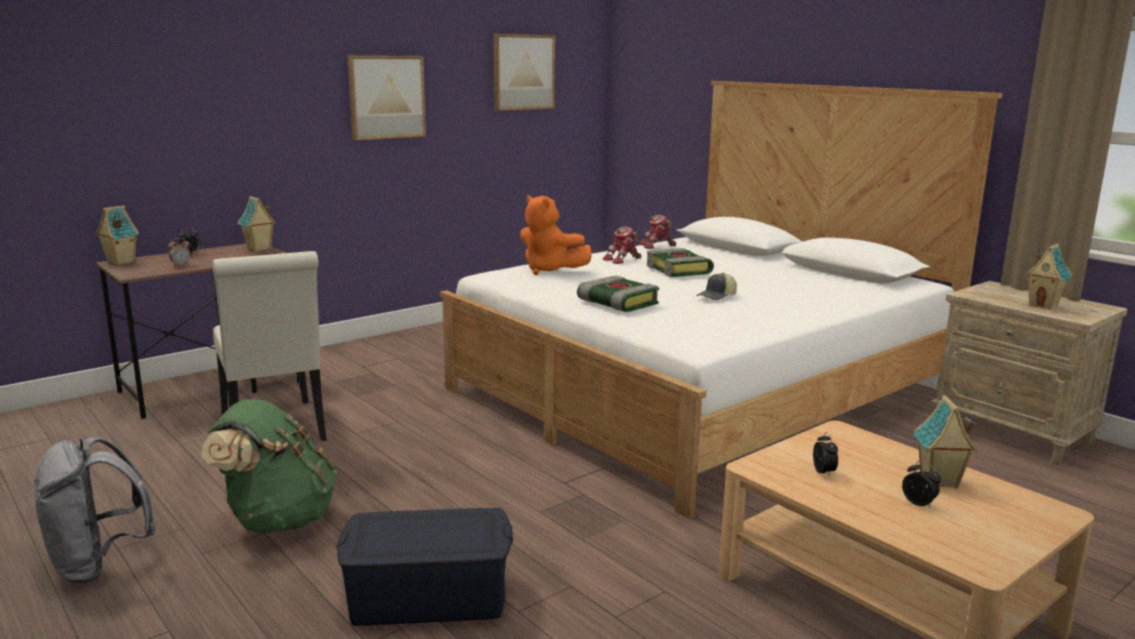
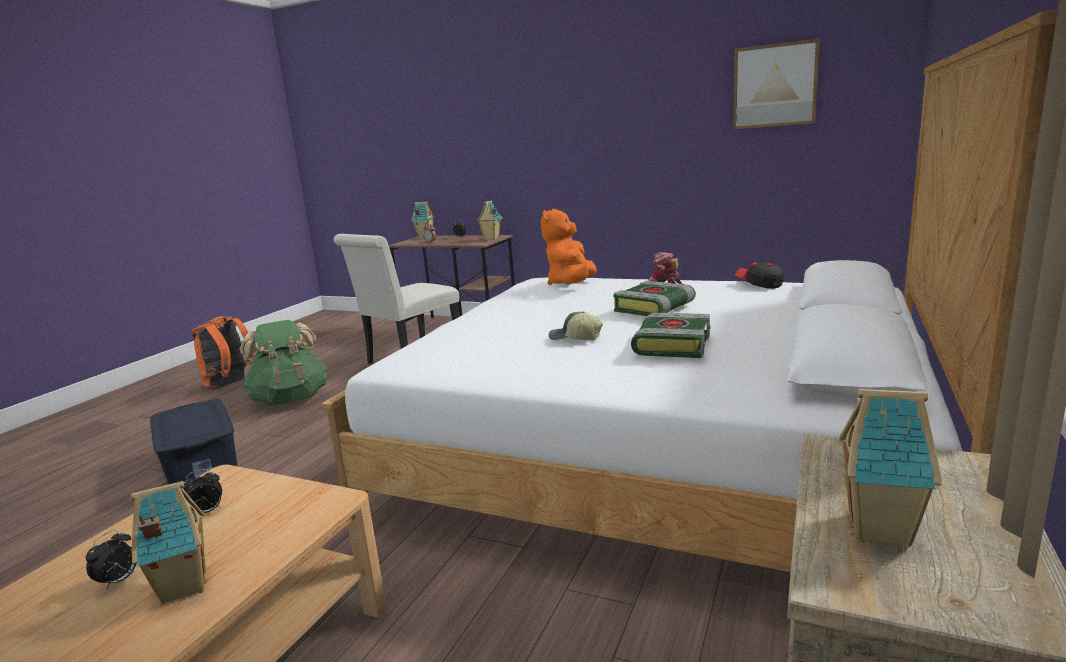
camera: 65 degrees right, 0 degrees up
(98, 564) = (230, 385): grey backpack -> orange backpack
(386, 97) = (616, 122): picture -> none
(616, 303) = (497, 319): book -> book (671, 345)
(657, 246) = (759, 285): toy robot -> cap

